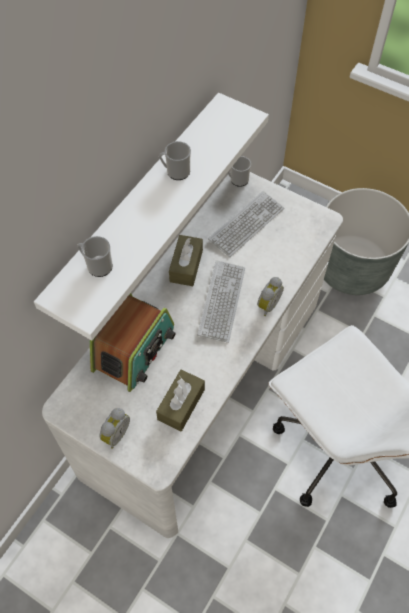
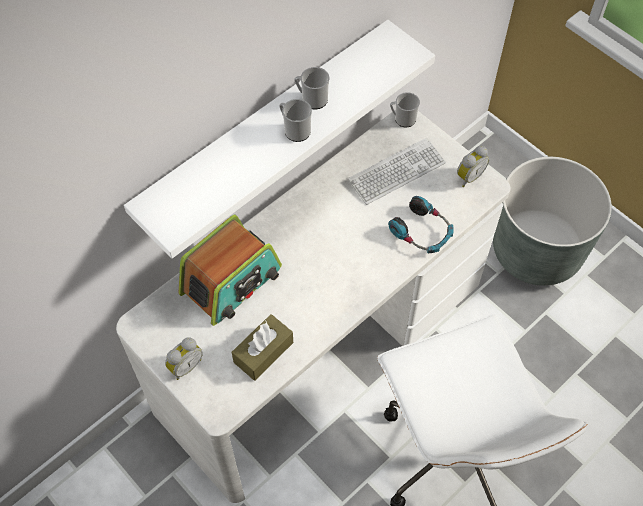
camera: 15 degrees right, 0 degrees up
(97, 265) = (198, 182): mug -> mug (295, 130)
(186, 266) = (315, 203): brown tissue box -> none
(221, 301) = (342, 252): keyboard -> none
(267, 305) = (391, 267): alarm clock -> alarm clock (468, 176)
(283, 269) = (422, 232): none -> headphones

